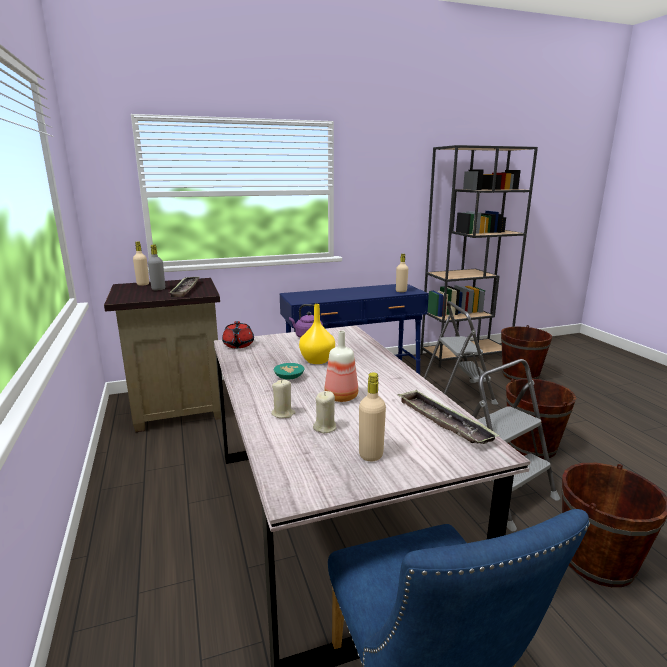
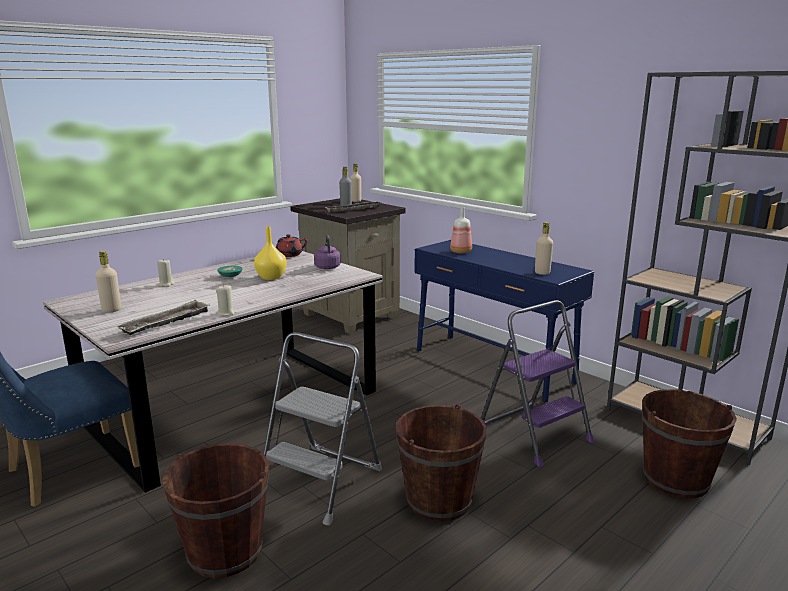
camera: 65 degrees right, 0 degrees up
(325, 427) = (148, 295): beige candle -> beige candle (226, 313)
(342, 397) = (199, 293): bottle -> bottle (460, 252)
(454, 394) = (532, 431): grey step ladder -> purple step ladder

